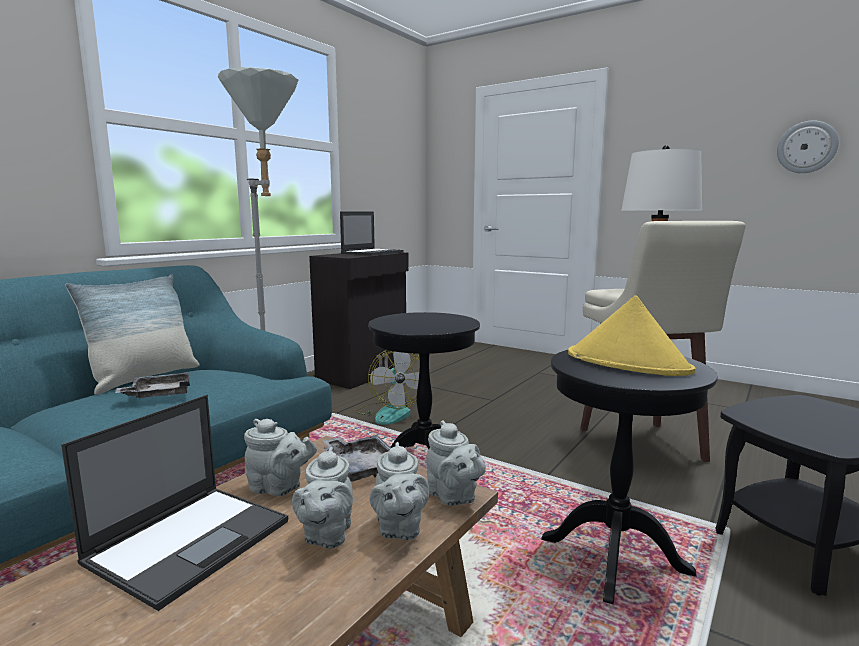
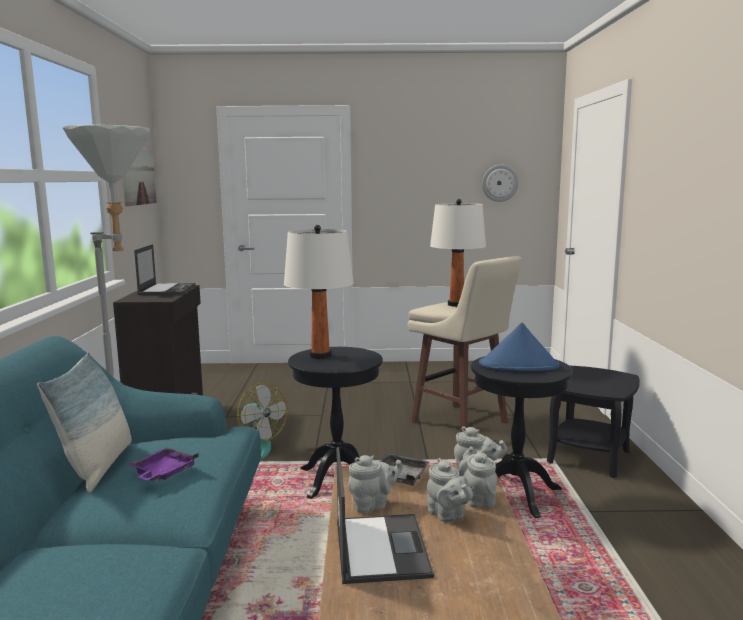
camera: 35 degrees left, 0 degrees up
(159, 394) = (163, 473): grey tray -> purple tray
(392, 155) = (138, 176): none -> picture
(398, 528) = (477, 499): grey teapot -> grey teapot turned 150 degrees counterclockwise
(416, 318) = (320, 355): none -> white table lamp
(628, 363) = (519, 365): yellow hat -> blue hat

